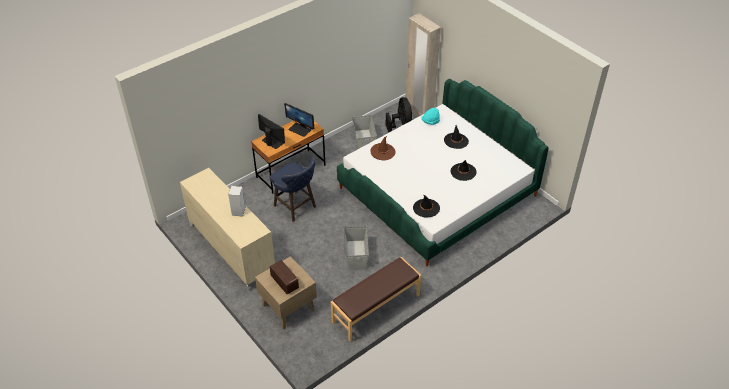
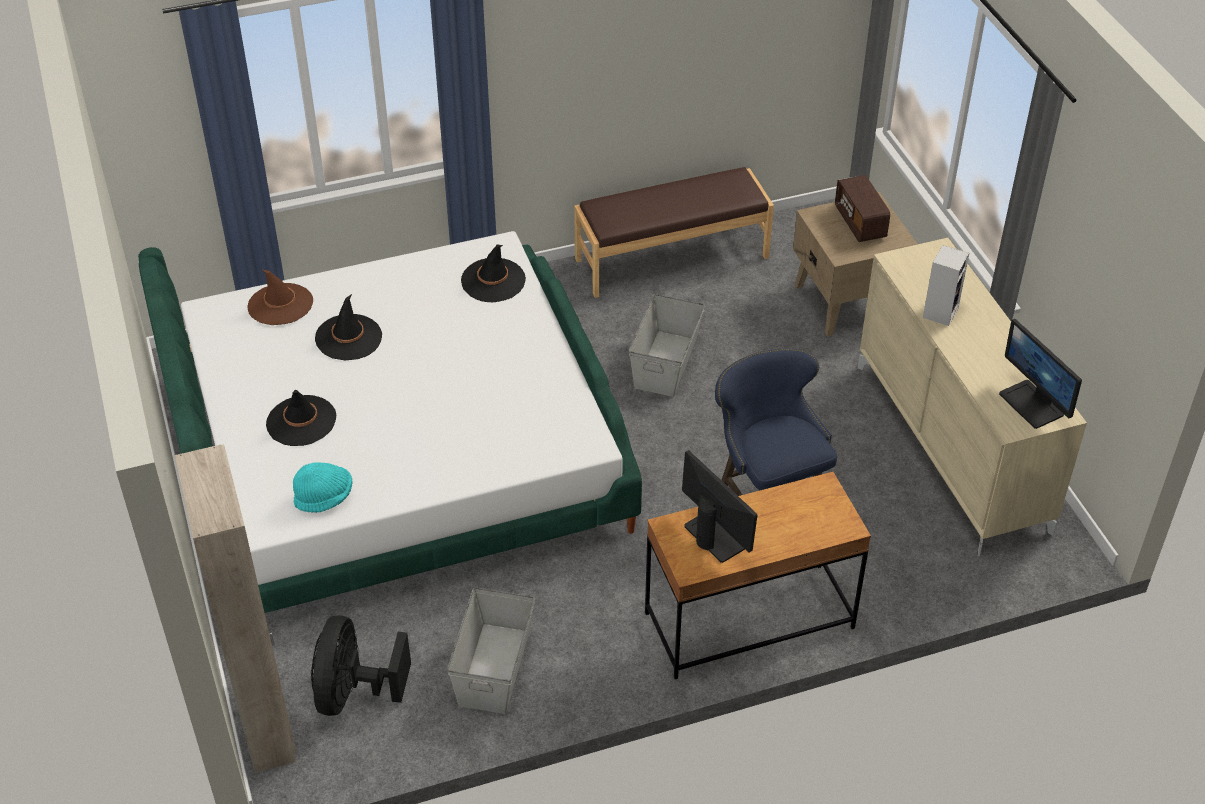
camera: 160 degrees left, 0 degrees up
(272, 141) = (808, 516): monitor -> monitor (1032, 404)
(382, 152) = (511, 442): brown hat -> brown hat (280, 304)

